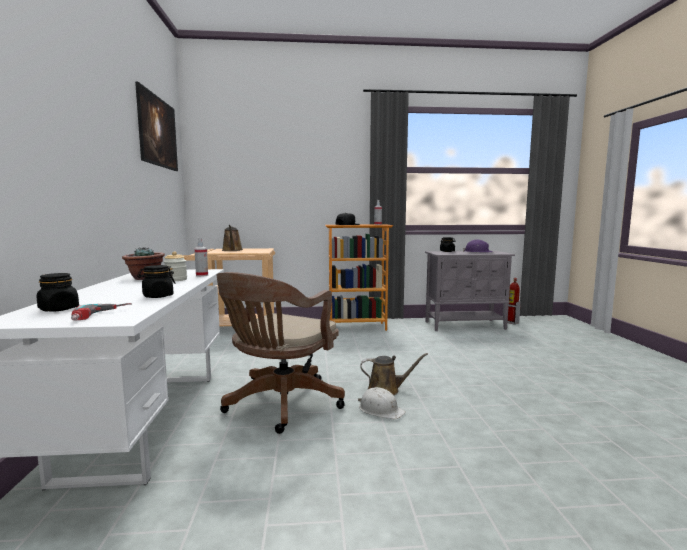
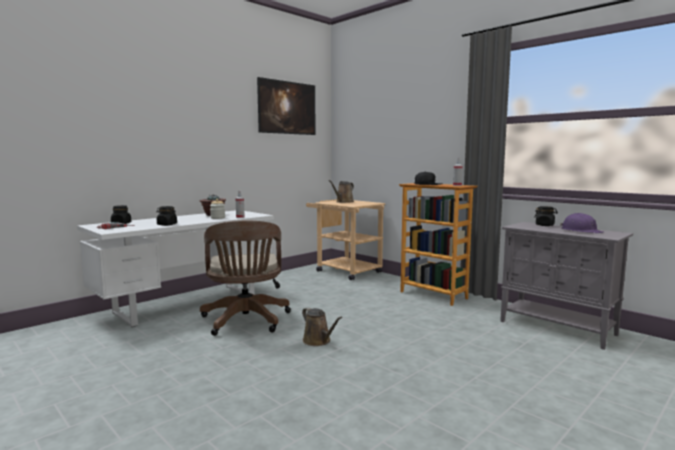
camera: 50 degrees right, 0 degrees up
(280, 404) = (246, 321): brown office chair -> brown office chair turned 90 degrees counterclockwise
(380, 410) = (280, 349): white hard hat -> none
(511, 322) = (643, 347): fire extinguisher -> none

